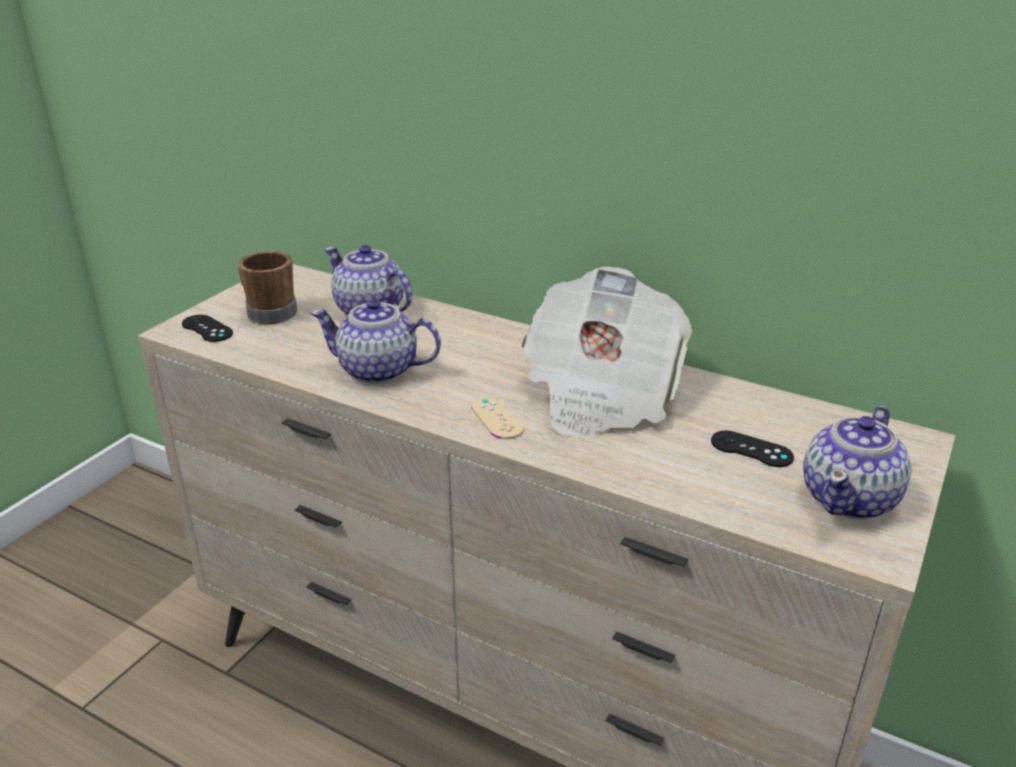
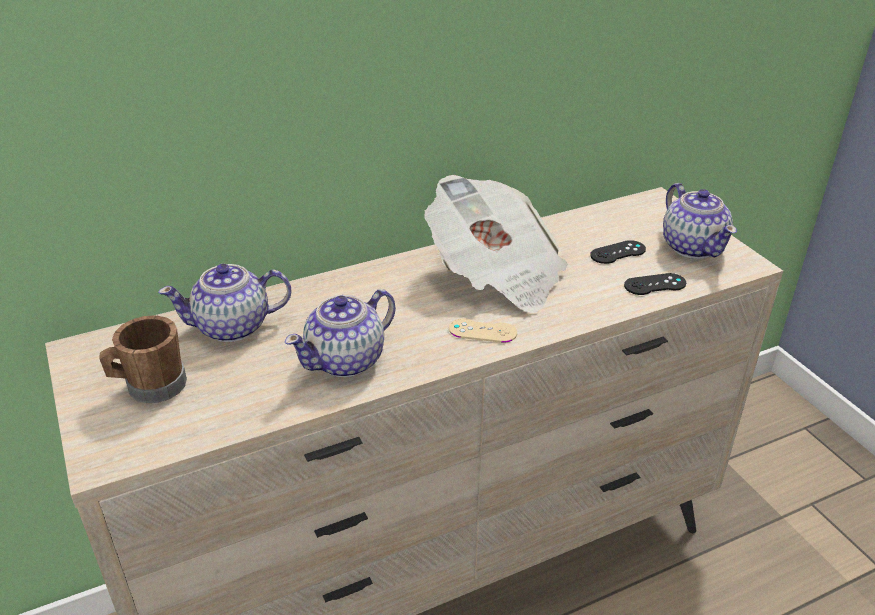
camera: 55 degrees left, 5 degrees up
(207, 329) = (129, 438): black game controller -> black game controller (655, 284)

